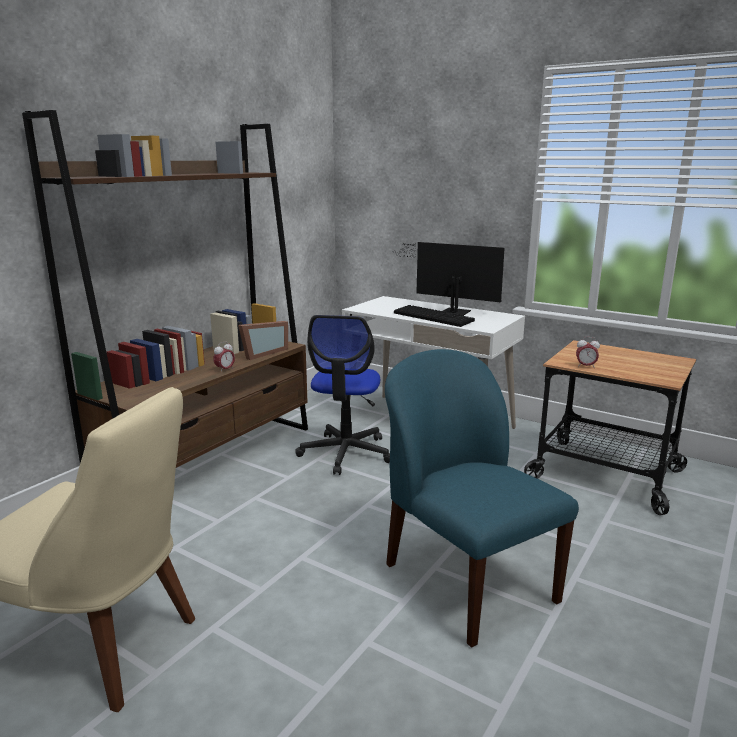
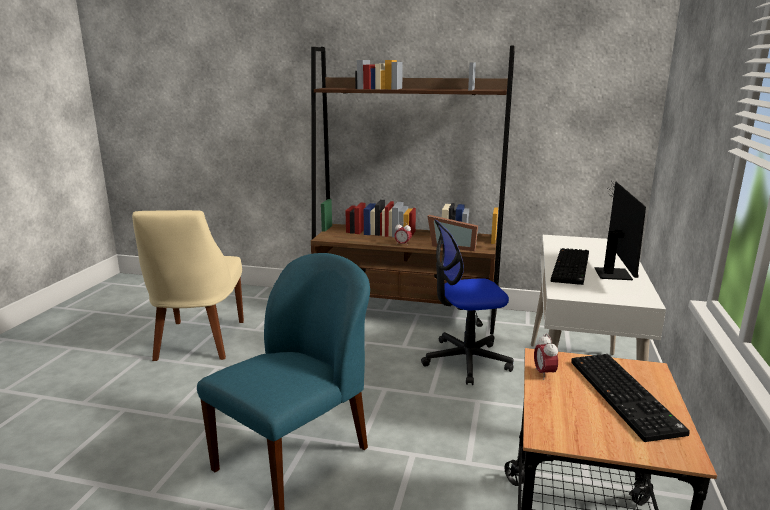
camera: 70 degrees right, 0 degrees up
(616, 356) = (626, 396): none -> keyboard

